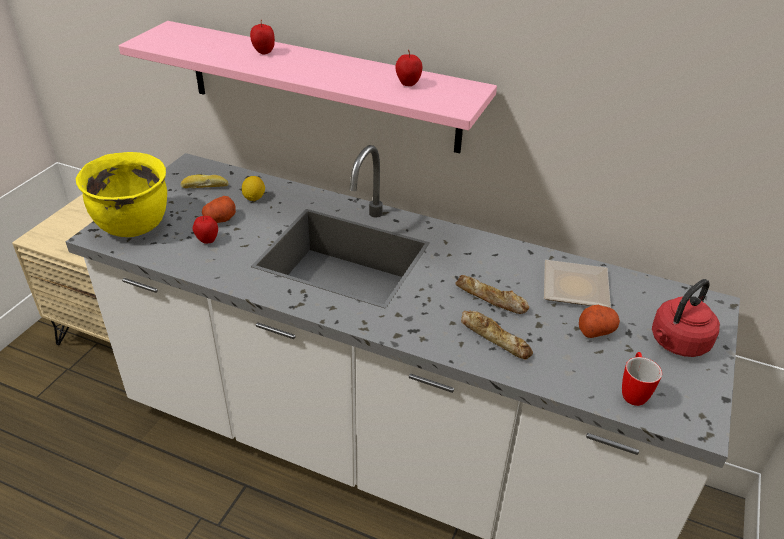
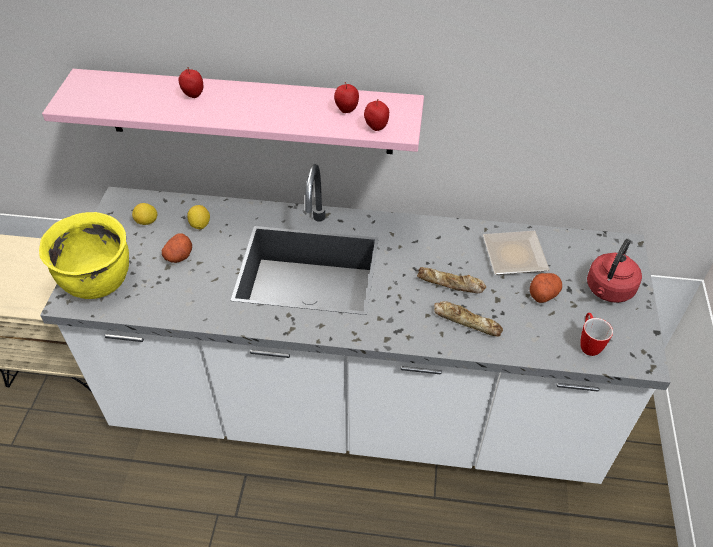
camera: 15 degrees left, 10 degrees up
(205, 186) = (147, 222): bread -> lemon
(207, 241) = (178, 282): apple -> apple (376, 128)

